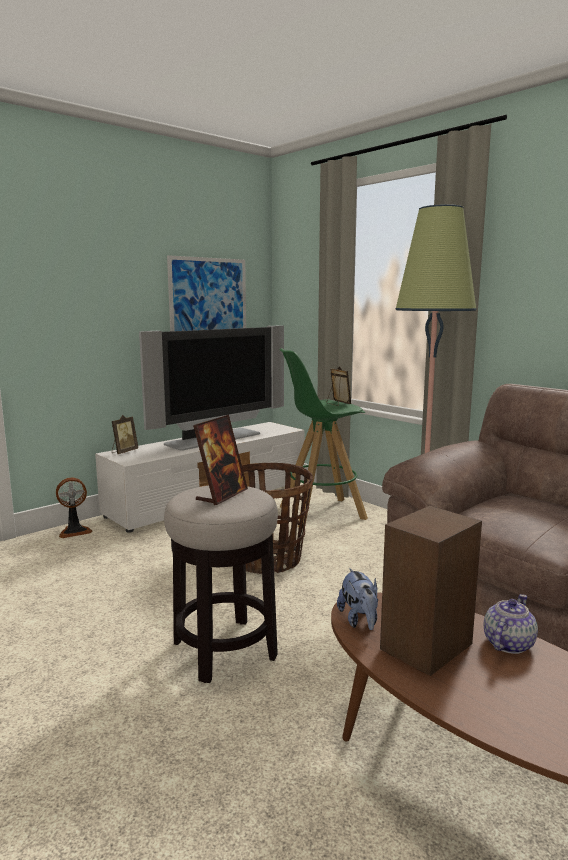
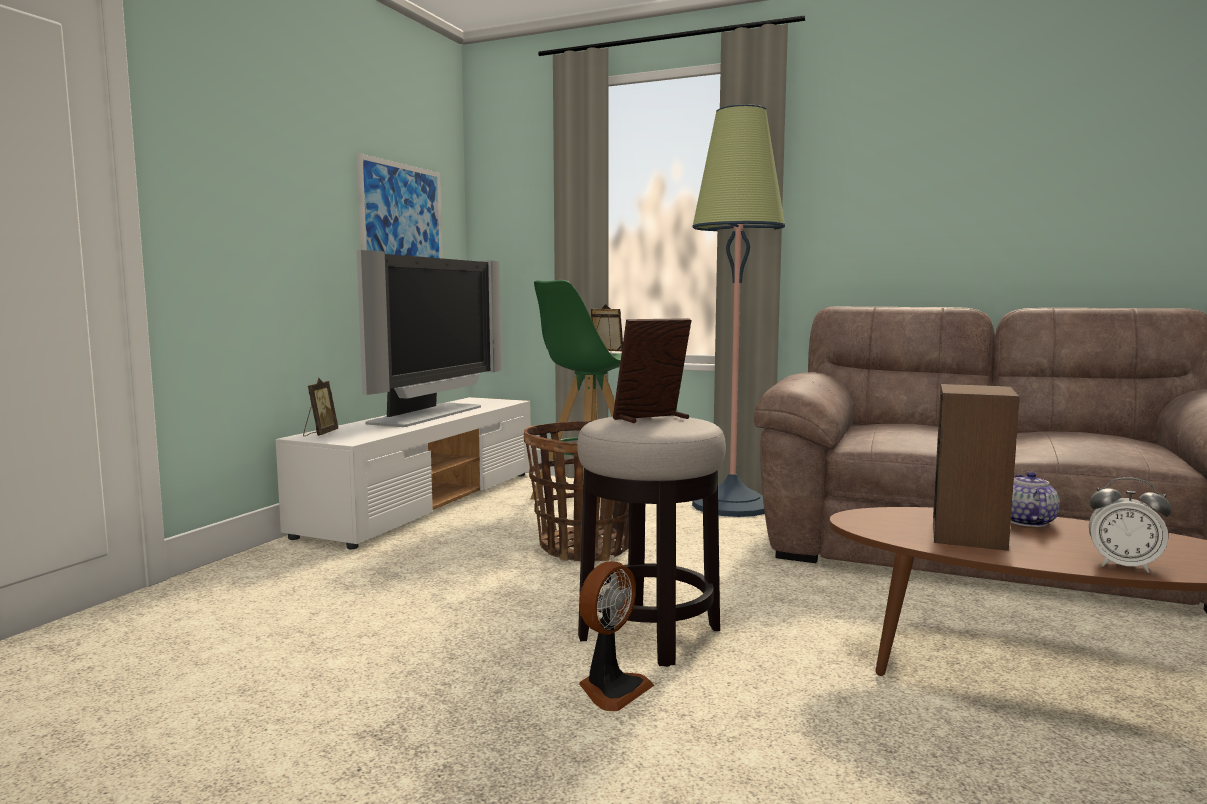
camera: 25 degrees left, 5 degrees down
(74, 531) = (262, 559): fan -> fan (611, 689)
(222, 495) = (651, 419): picture frame -> picture frame turned 120 degrees counterclockwise
(359, 620) = (878, 528): plush toy -> none
(510, 727) = (1123, 566): none -> alarm clock

